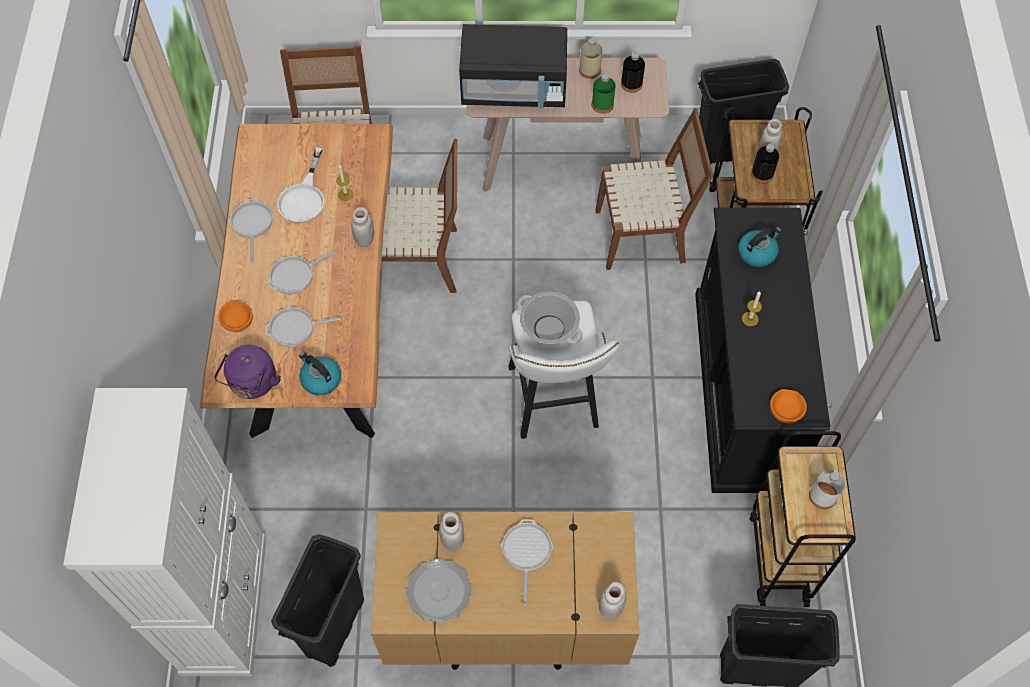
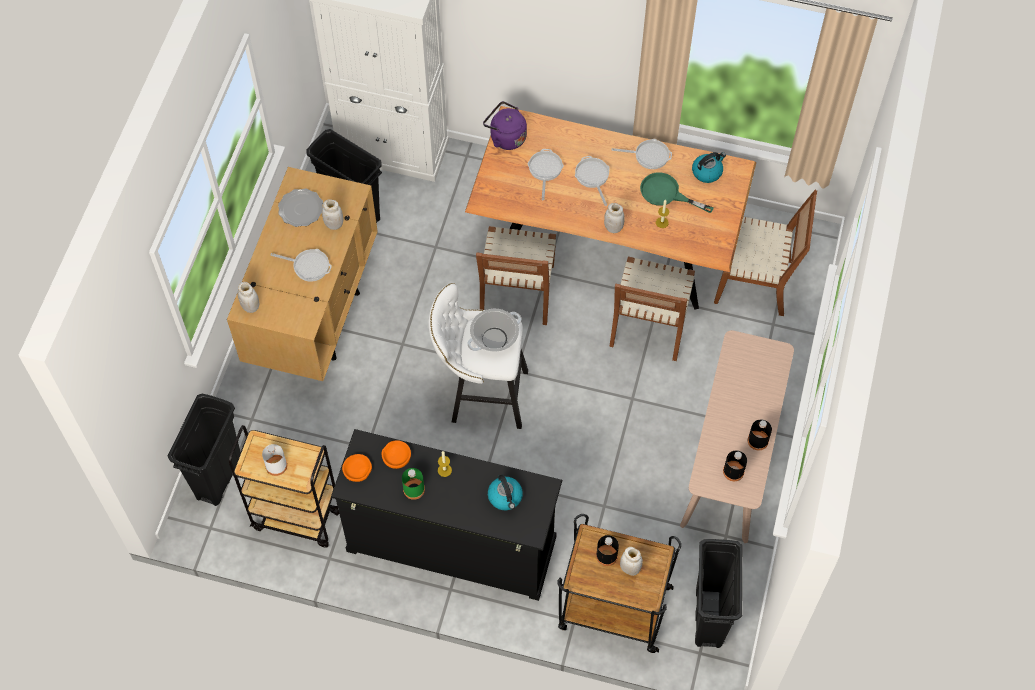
camera: 105 degrees right, 0 degrees up
(236, 319) = (564, 134): orange bowl -> orange bowl (396, 456)
(304, 197) = (666, 194): white frying pan -> green frying pan
(320, 379) = (496, 178): kettle -> kettle (707, 172)
(514, 88) = (749, 373): black microwave -> none
(589, 70) = (758, 440): beige bottle -> black bottle
(602, 105) = (714, 440): green bottle -> green bottle (414, 489)
(644, 235) = (629, 513): chair -> chair (516, 295)

